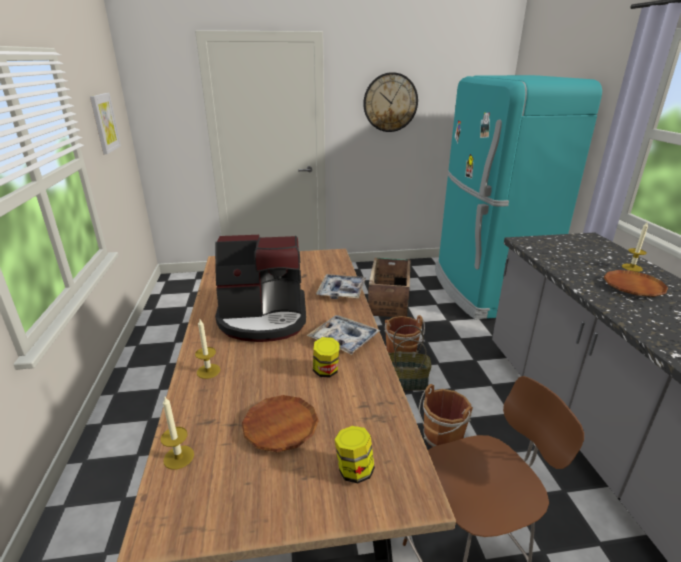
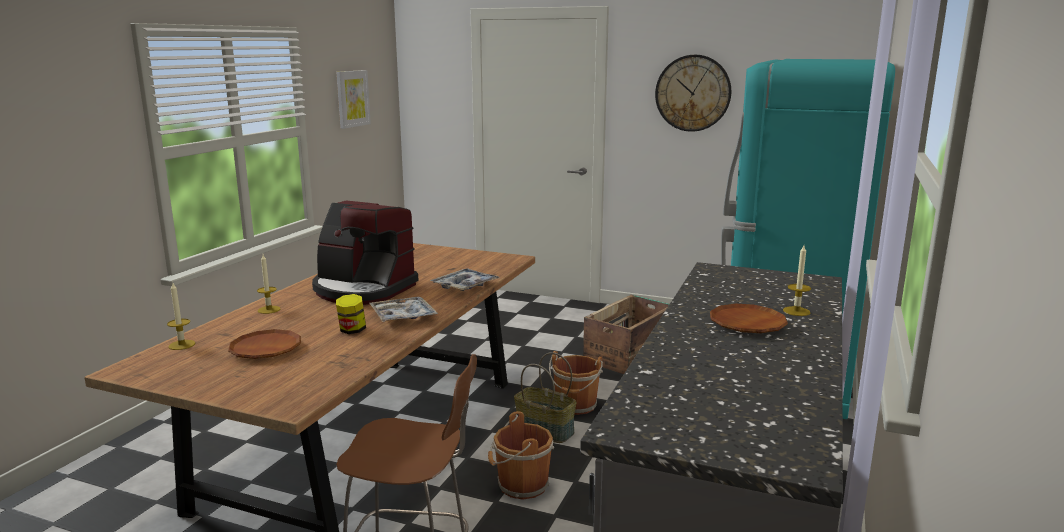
camera: 30 degrees right, 10 degrees down
(354, 470) = (274, 382): jar -> none

